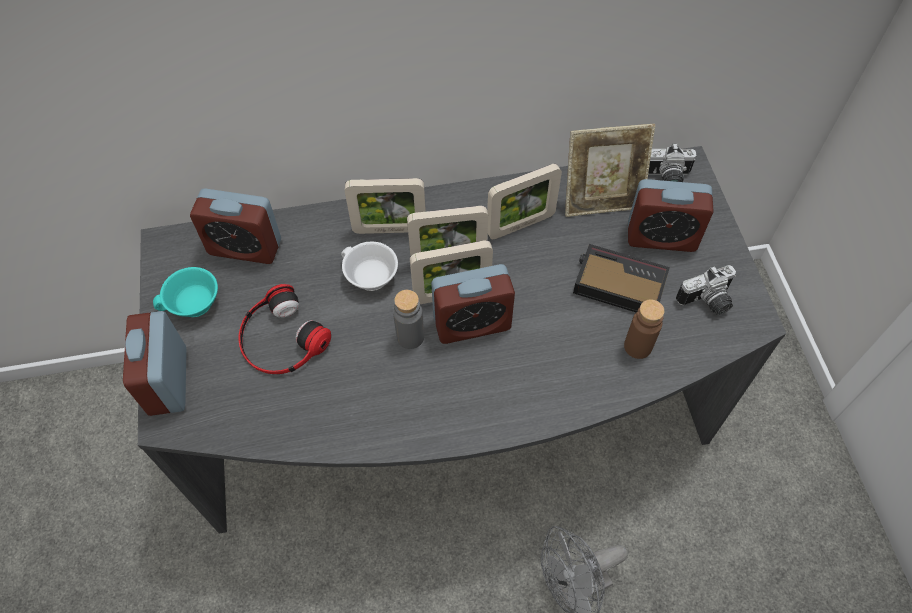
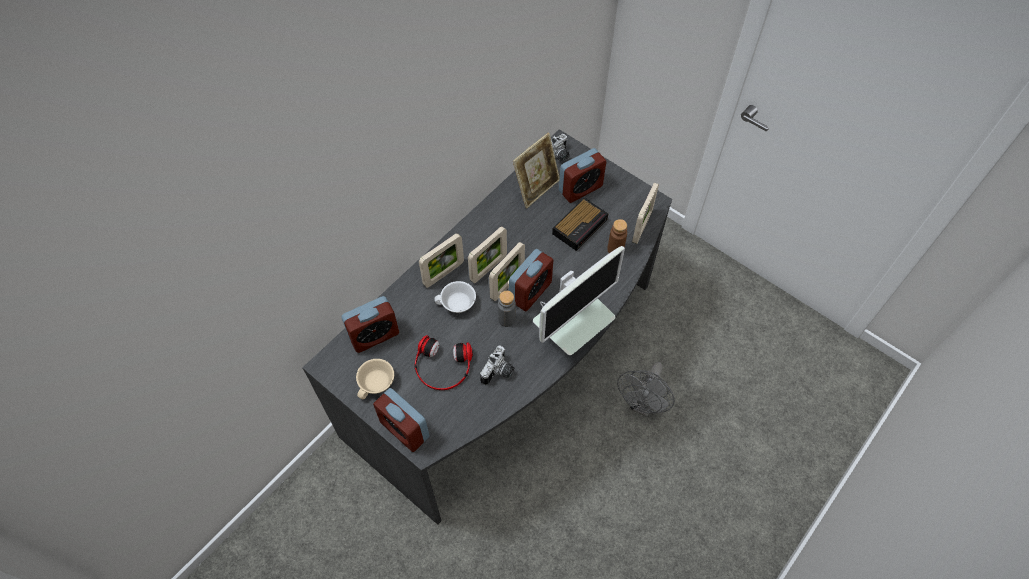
camera: 40 degrees left, 0 degrees up
(193, 305) = (377, 384): turquoise cup -> beige cup
(474, 414) = (571, 333): none -> monitor
(520, 225) = (508, 227): picture frame -> picture frame (642, 227)
(617, 284) = (580, 226): alarm clock -> alarm clock turned 150 degrees clockwise
(707, 302) = (627, 207): camera -> camera (499, 372)

